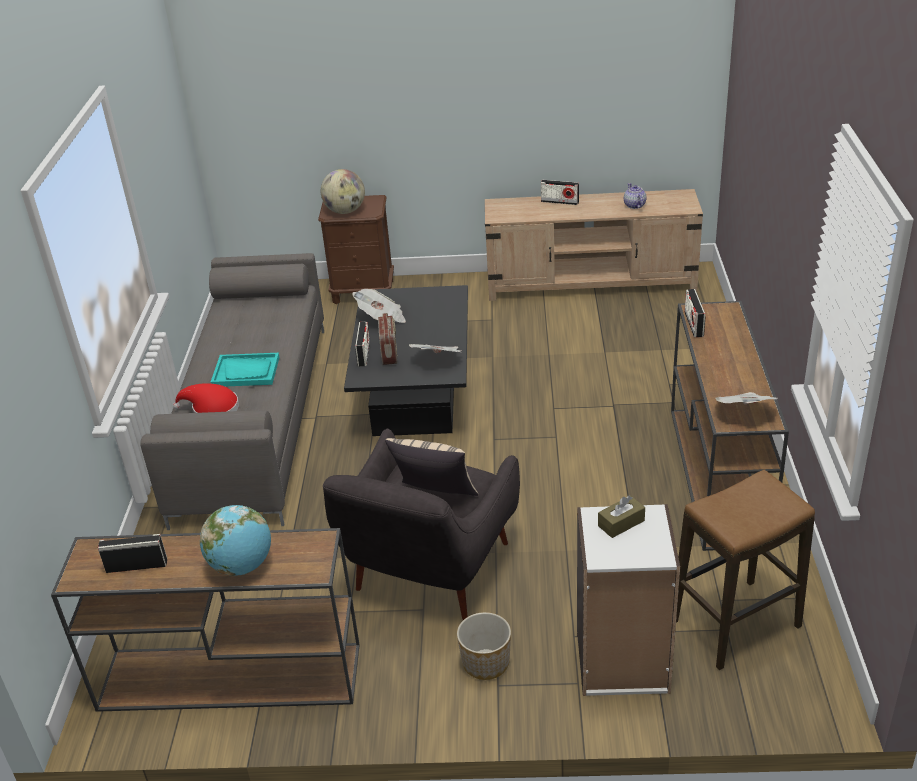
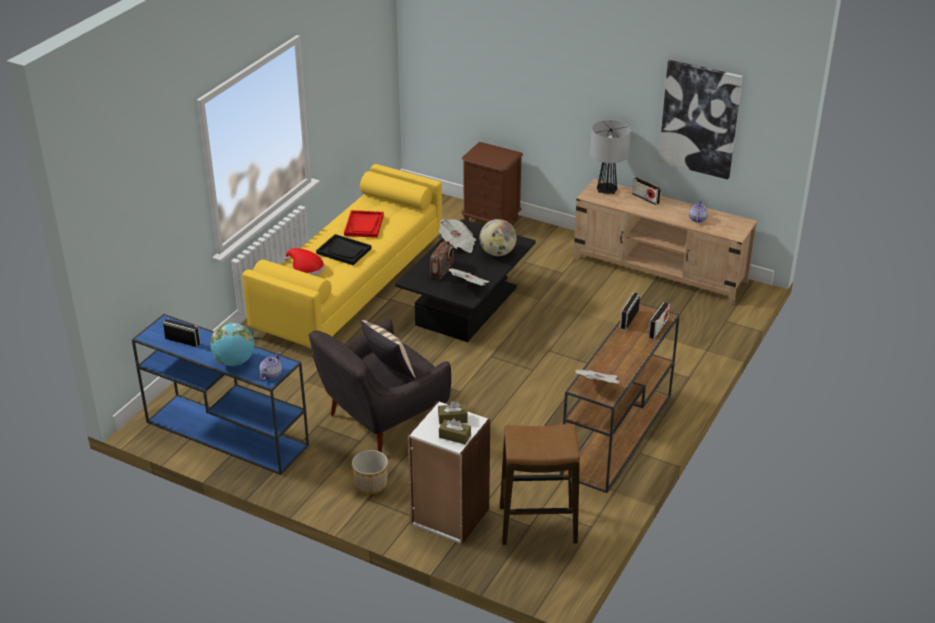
camera: 25 degrees right, 0 degrees up
(227, 677) = (225, 433): brown console table -> blue console table
(246, 371) = (344, 251): turquoise tray -> black tray
(247, 334) = (364, 225): none -> red tray
(253, 419) = (350, 286): grey sofa -> yellow sofa
(312, 564) = (271, 375): none -> teapot
(345, 211) = (484, 157): globe -> globe (497, 253)
(364, 354) = (425, 265): radio -> radio (658, 328)
(511, 206) = (607, 191): none -> table lamp
(610, 84) = (699, 119): none -> picture
(647, 546) = (454, 436): none -> brown tissue box

